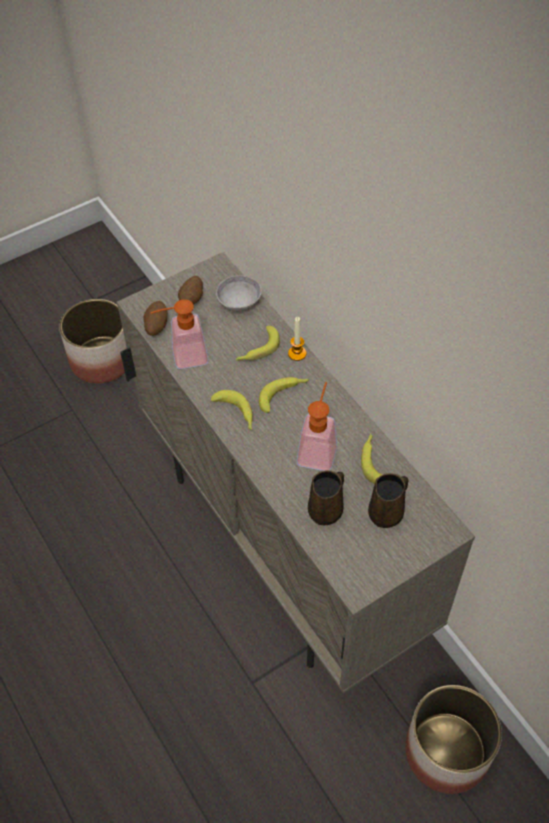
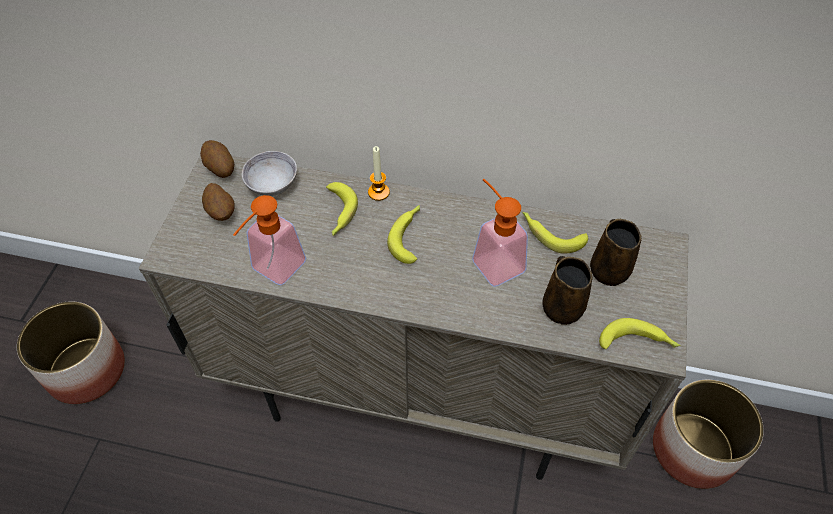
camera: 45 degrees left, 0 degrees up
(156, 326) = (211, 262): potato -> potato (220, 169)
(236, 414) = (385, 285): banana -> banana (638, 343)

